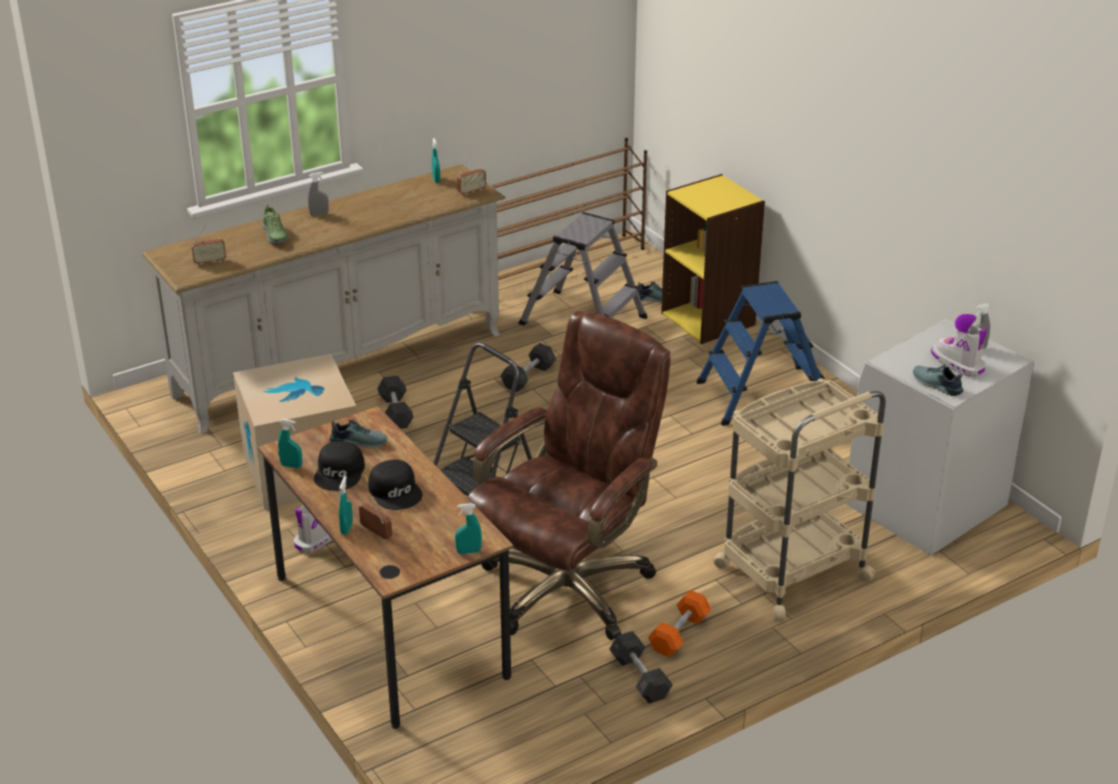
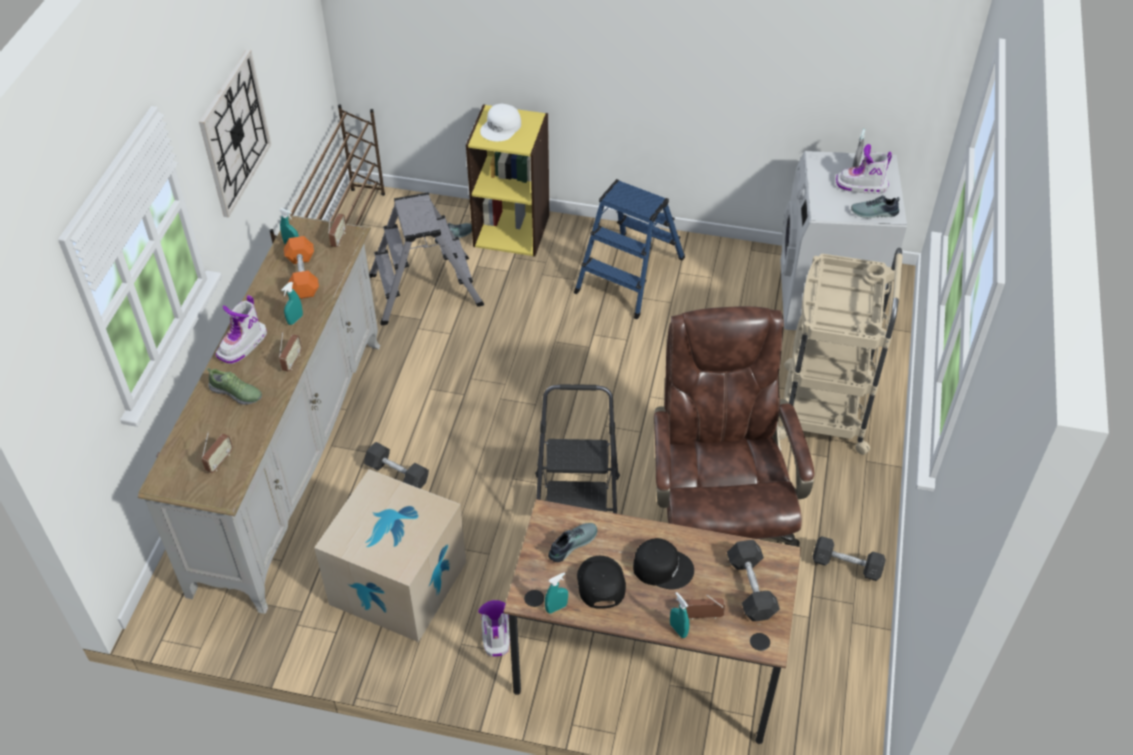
camera: 45 degrees left, 15 degrees up
(319, 214) = (243, 345): grey spray bottle -> boot
(333, 237) = (292, 361): none -> radio
(340, 472) = (600, 583): black cap -> black cap turned 150 degrees counterclockwise
(442, 68) = (234, 133): none -> wall clock
(468, 551) = (783, 578): turquoise spray bottle -> turquoise spray bottle (295, 319)
(528, 377) = (453, 370): grey dumbbell -> grey dumbbell (751, 588)
(679, 634) = (824, 511): orange dumbbell -> orange dumbbell (302, 276)
(711, 193) = (501, 128): none -> white cap

